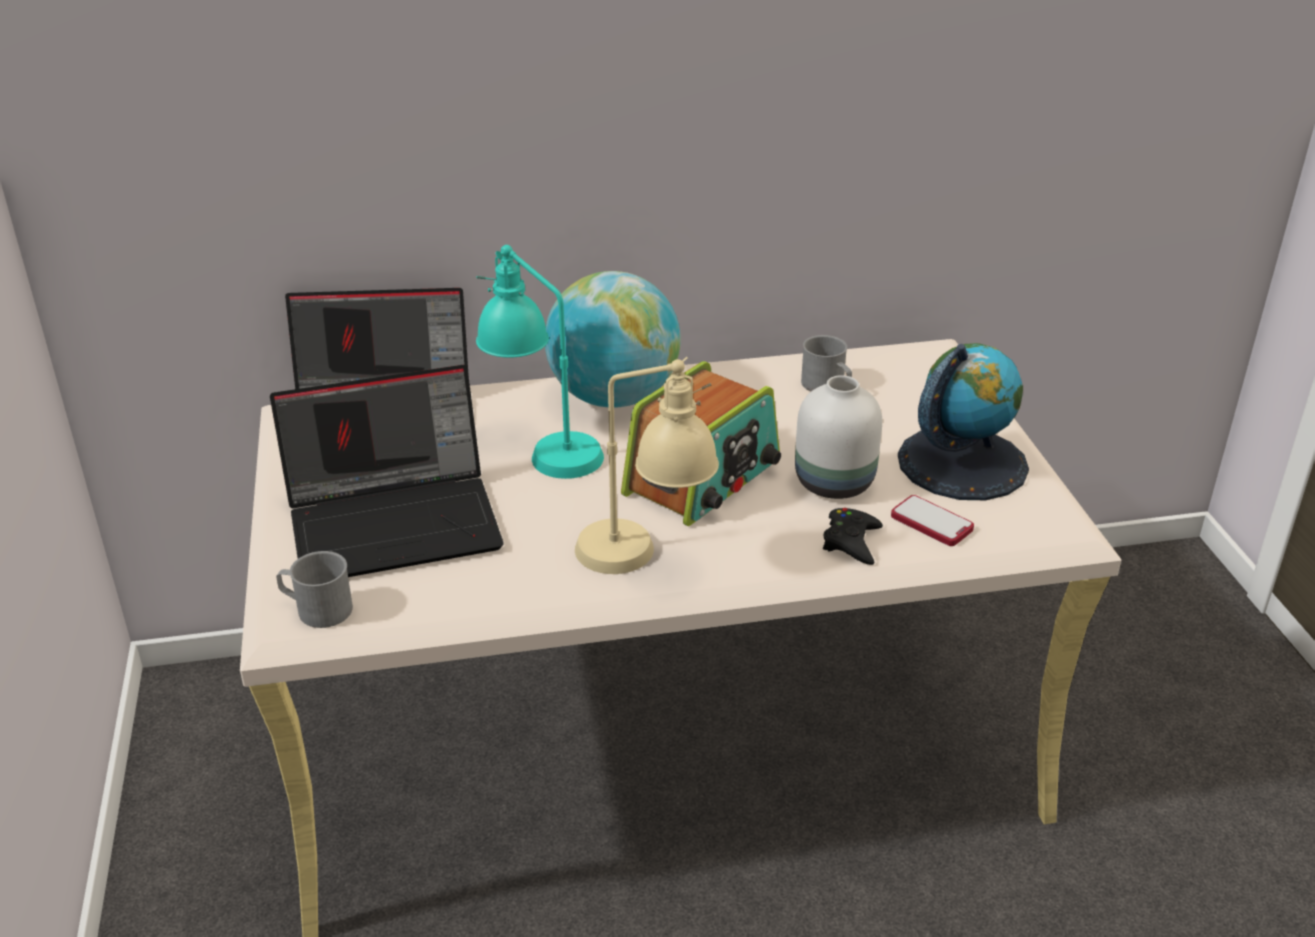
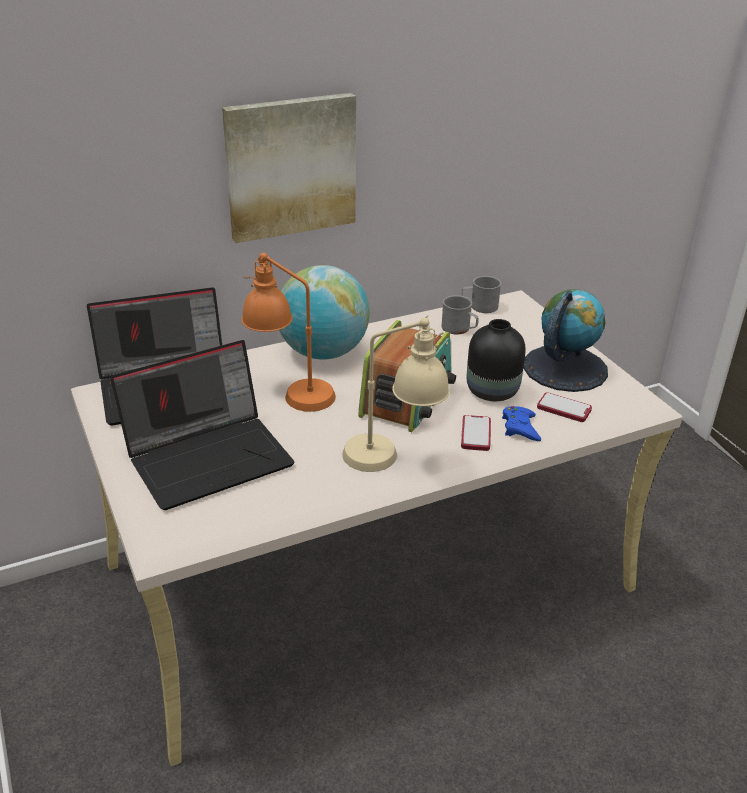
camera: 15 degrees left, 0 degrees up
(317, 609) = (179, 527): grey mug -> grey mug (479, 306)
(541, 448) = (289, 392): turquoise table lamp -> orange table lamp
(584, 125) = (290, 166): none -> picture
(780, 542) = (475, 434): none -> phone
(833, 482) = (491, 390): white vase -> black vase
(851, 542) = (520, 428): black game controller -> blue game controller

